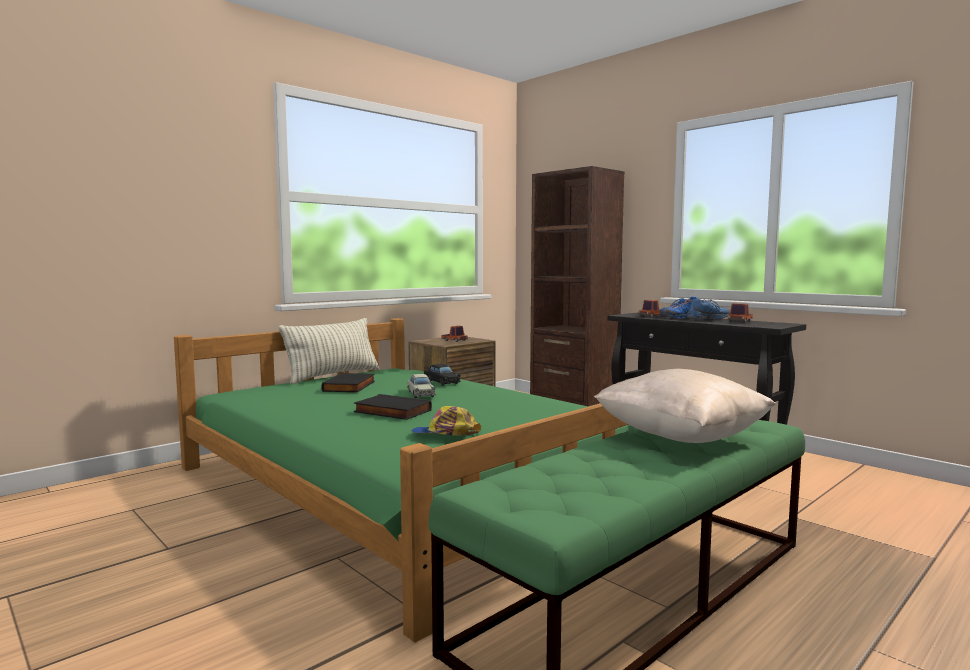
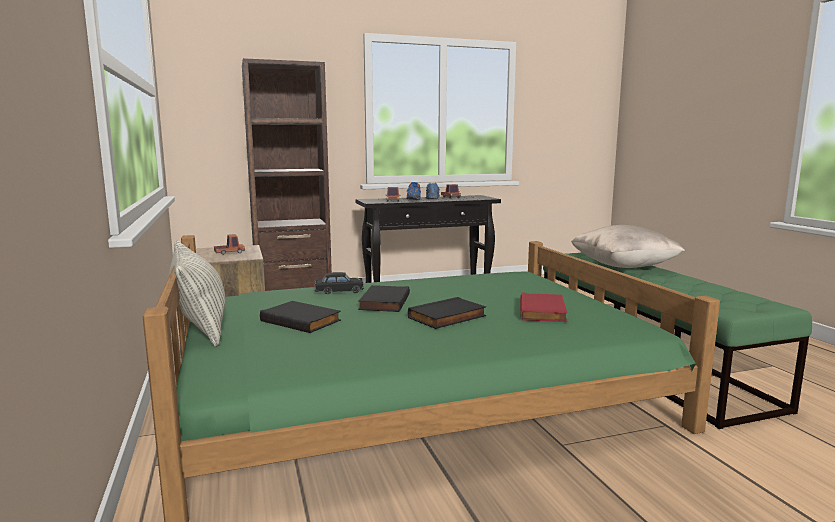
camera: 65 degrees left, 5 degrees up
(420, 394) = (383, 302): beige toy car -> black book
(445, 434) = (544, 312): cap -> red book

